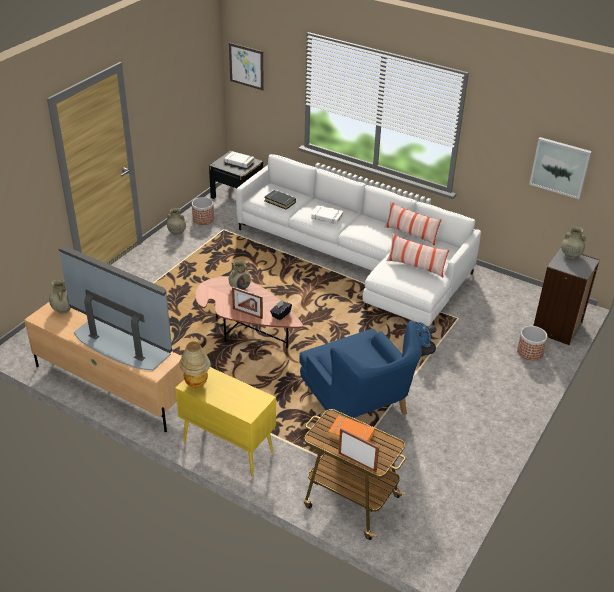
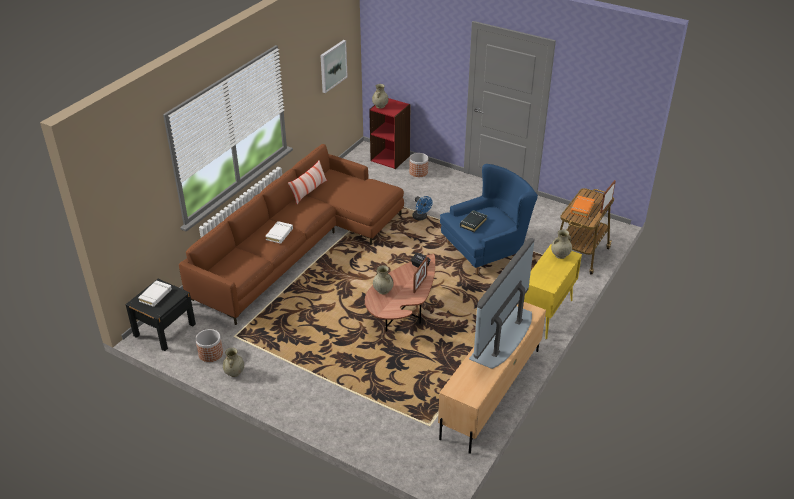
camera: 90 degrees left, 0 degrees up
(63, 309) = (457, 382): beige vase -> beige vase (560, 255)
(196, 383) = (547, 283): table lamp -> none
(246, 66) = (117, 201): picture -> none
(280, 201) = (247, 263): black book -> black book (473, 223)
(359, 260) = (299, 246): white sofa -> brown sofa
(416, 266) = (358, 190): pillow -> none
(557, 328) = (390, 158): grey bookcase -> red bookcase

